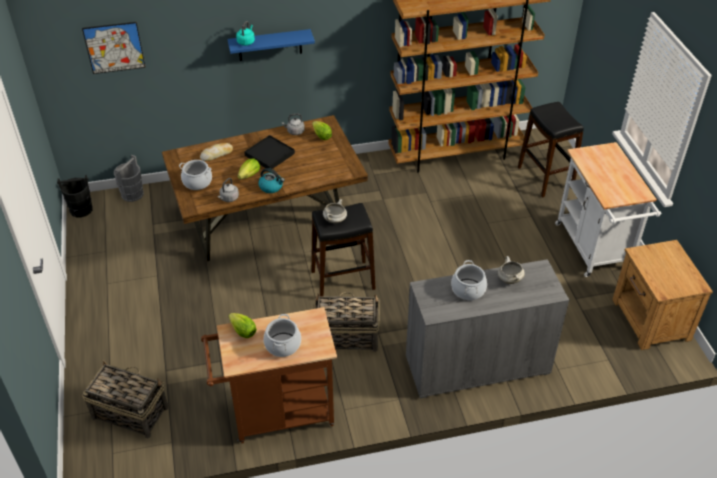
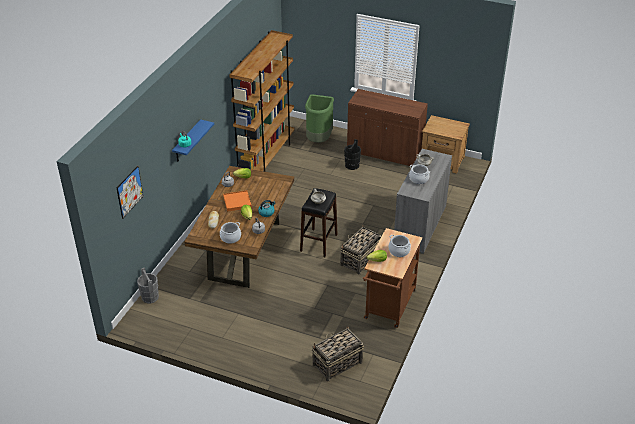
camera: 55 degrees left, 5 degrees down
(81, 209) = (138, 326): black bucket -> black bucket (352, 165)
(269, 154) = (237, 202): black tray -> orange tray
(545, 178) = (319, 140): black stool -> green trash can
(595, 250) = (384, 152): white cart -> brown cabinet

